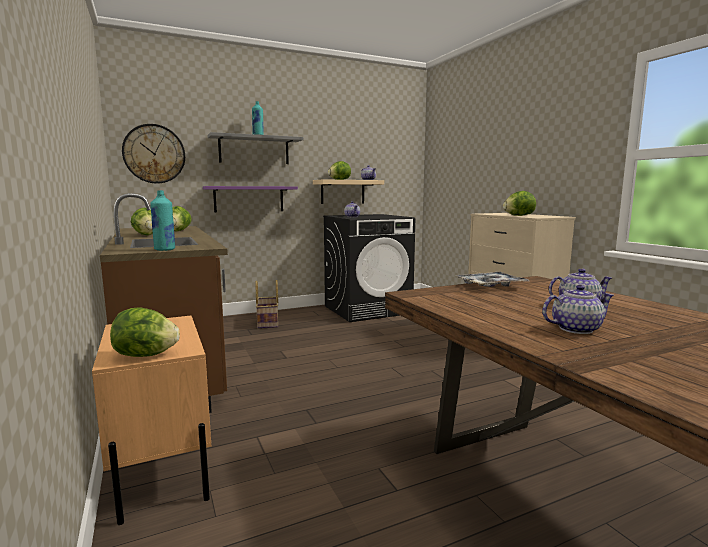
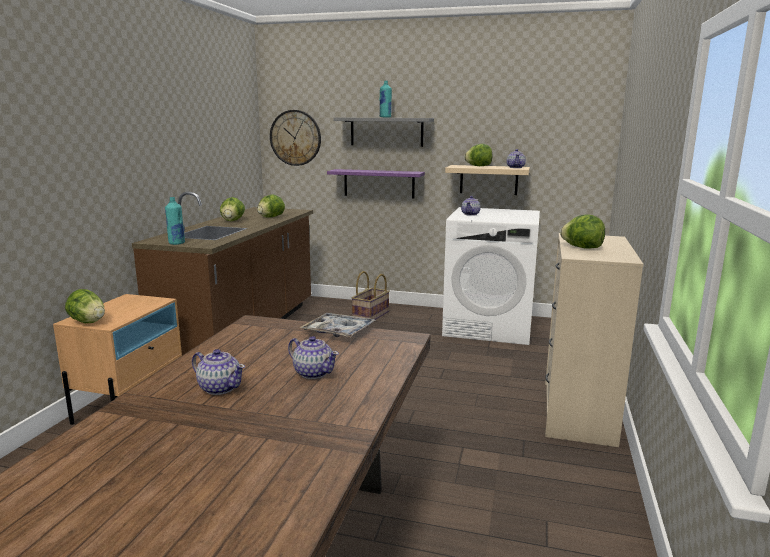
camera: 40 degrees right, 5 degrees up
(367, 309) = (489, 327): black washing machine -> white washing machine

